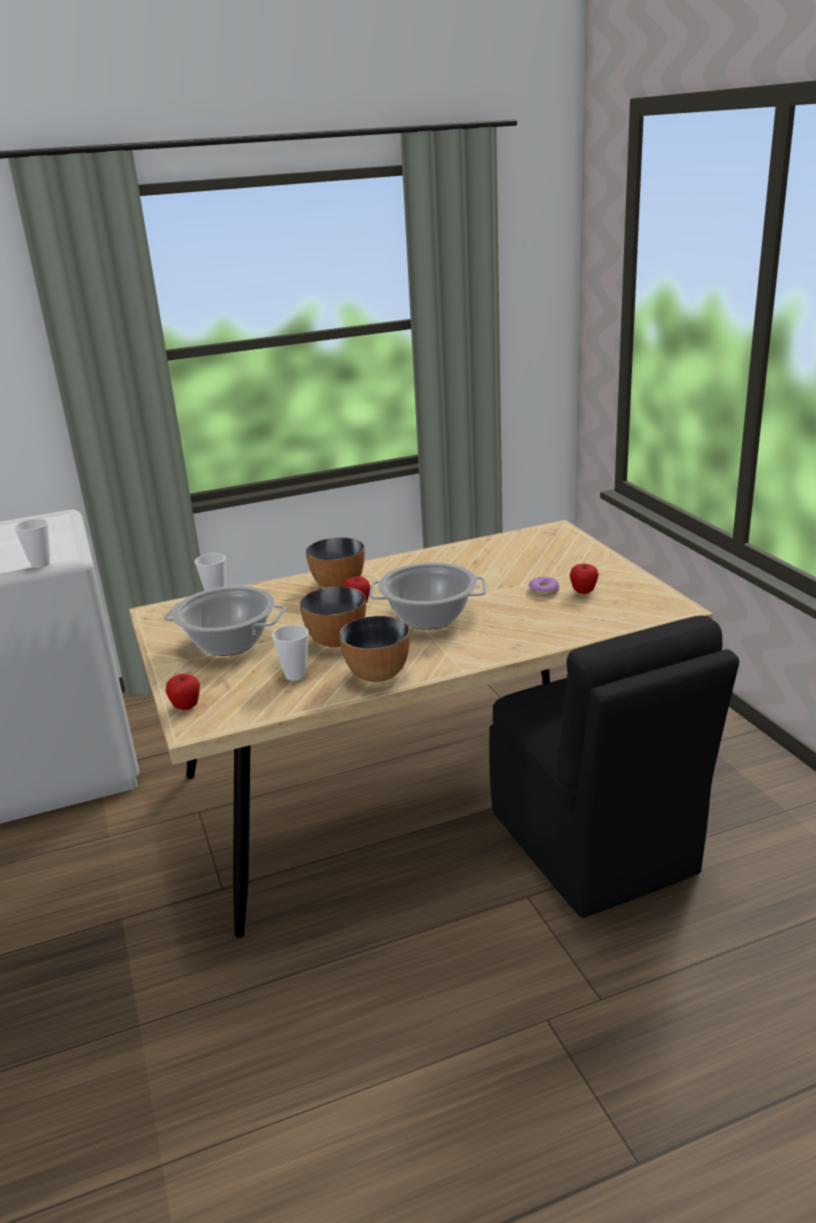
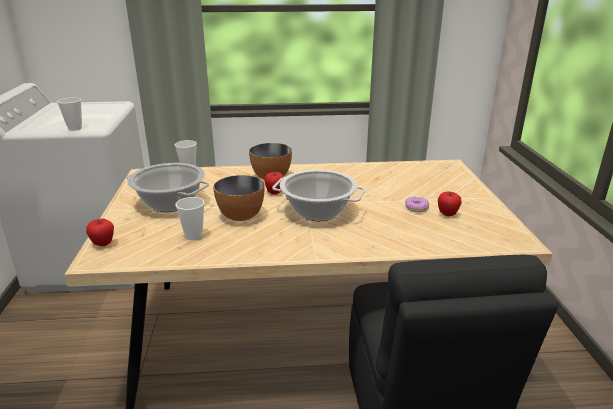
camera: 15 degrees right, 0 degrees up
(377, 674) = (251, 248): bowl -> none

